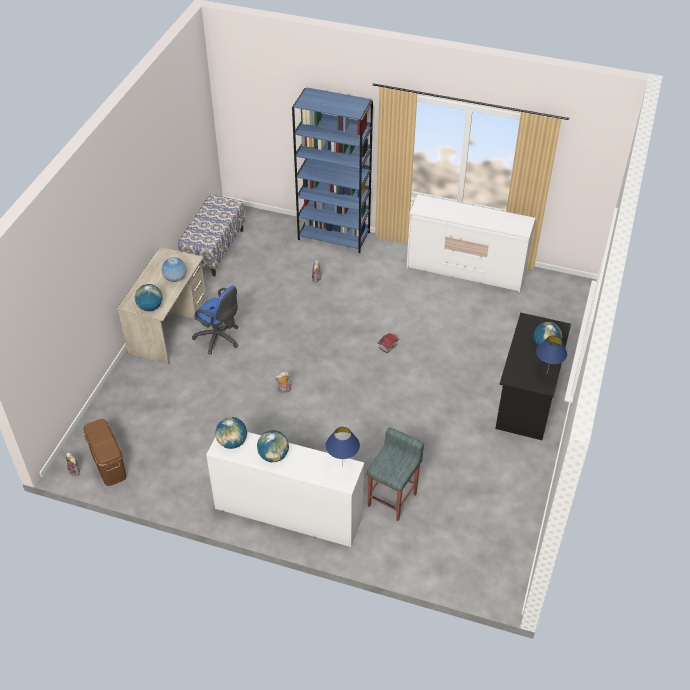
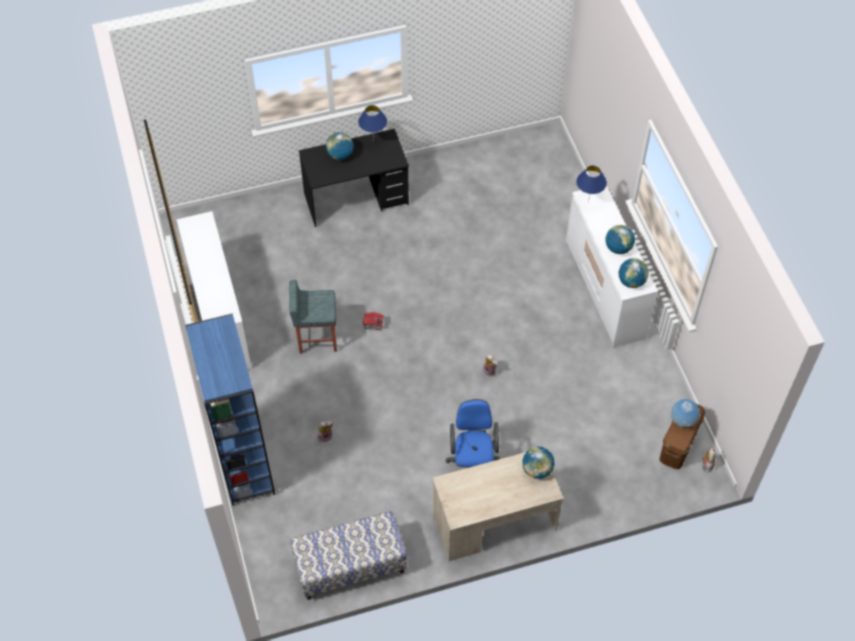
camera: 125 degrees left, 10 degrees up
(175, 279) = (484, 477): globe -> globe (682, 421)
(392, 499) = (533, 233): grey stool -> grey stool (317, 338)

